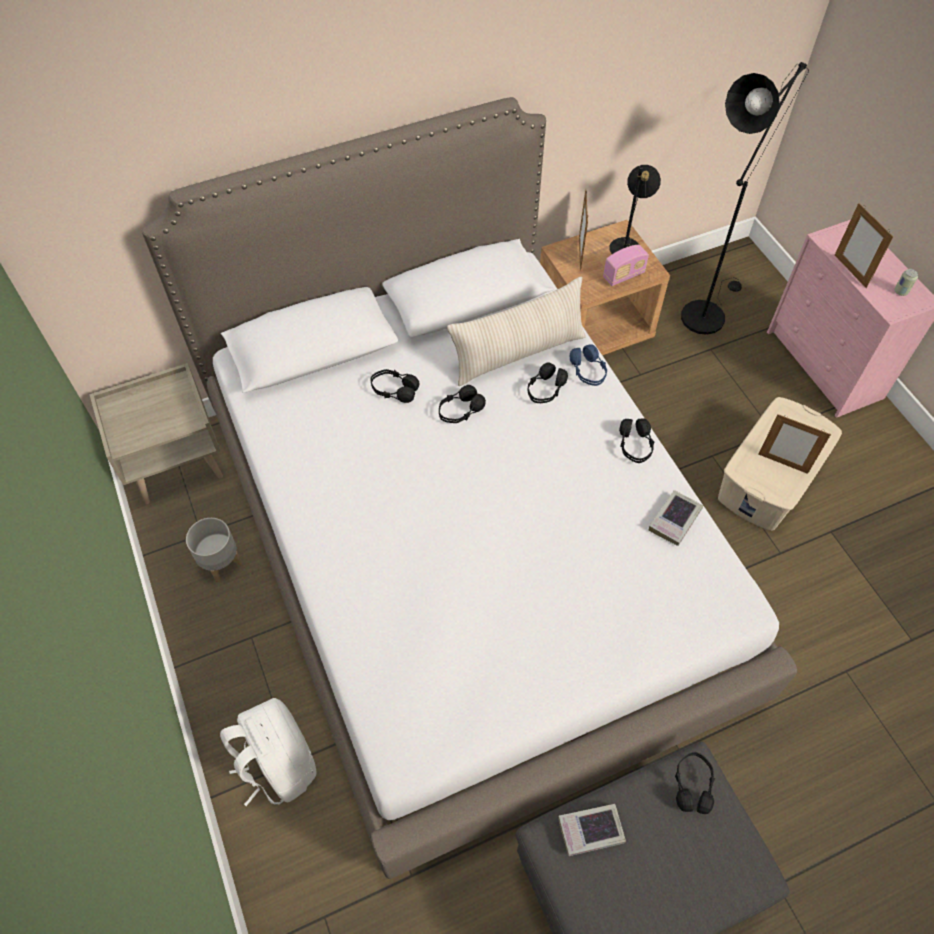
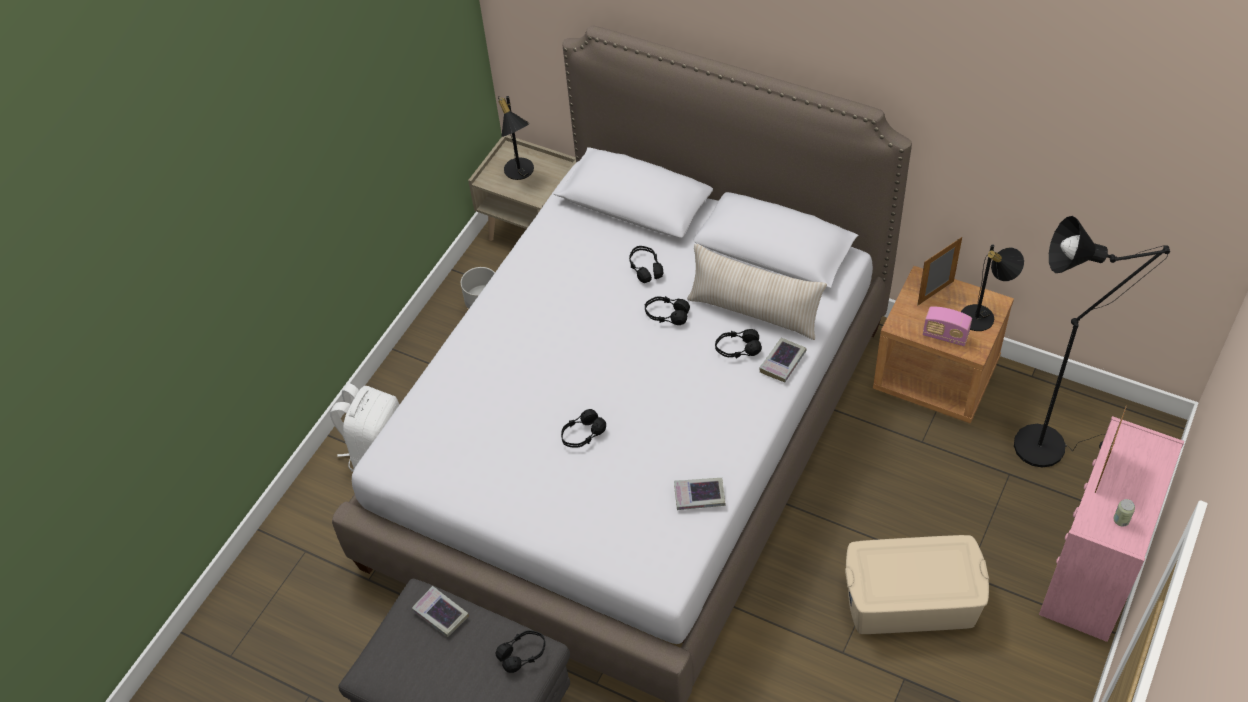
camera: 55 degrees right, 5 degrees down
(147, 415) = (520, 173): none -> black table lamp
(588, 371) = (782, 362): blue headphones -> book
(635, 446) = (742, 433): black headphones -> black headphones (582, 435)
(783, 463) = (901, 579): picture frame -> none

